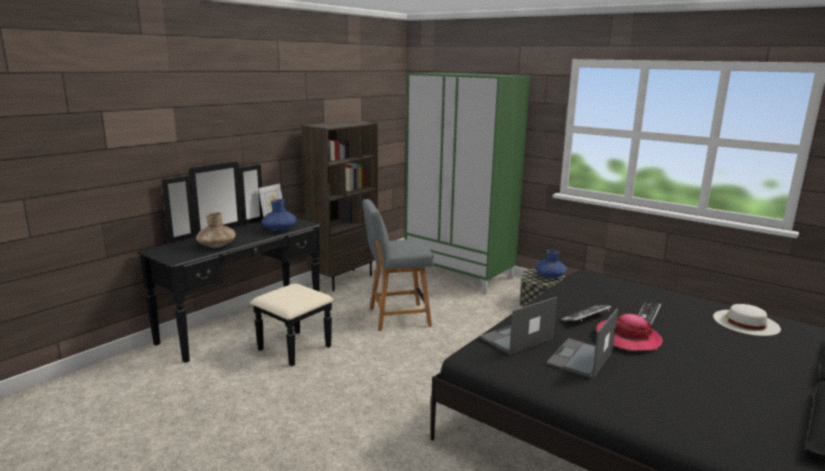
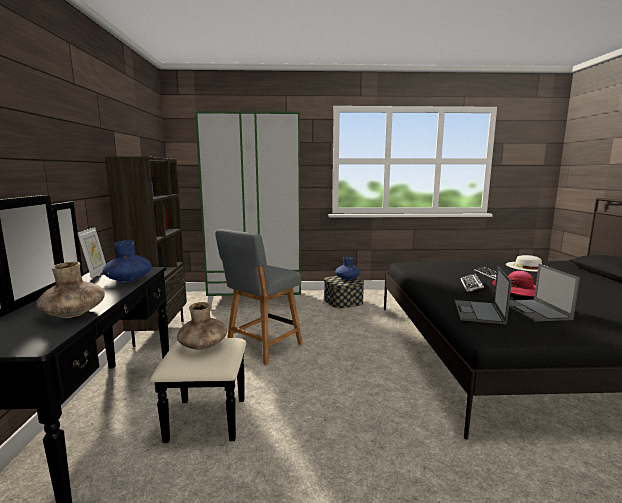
camera: 40 degrees left, 5 degrees down
(296, 291) = (203, 346): none -> brown vase

